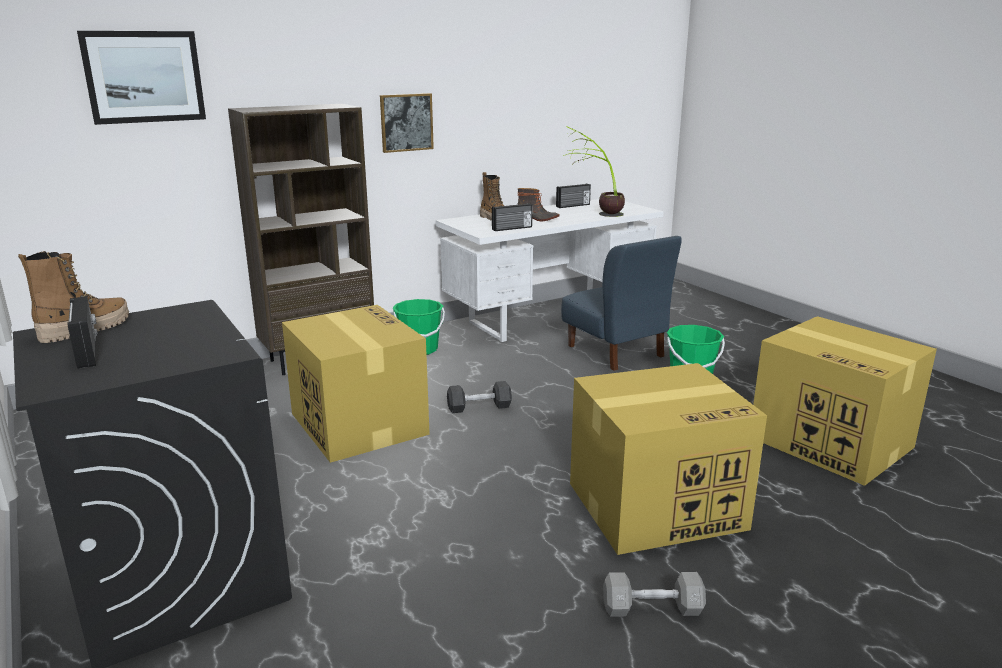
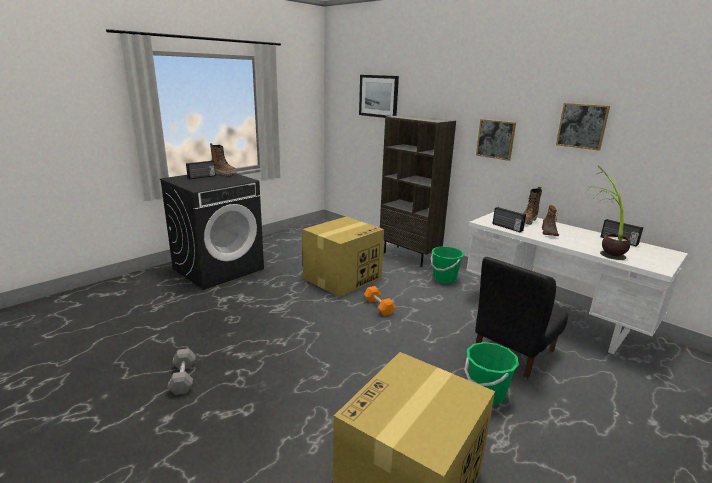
camera: 75 degrees right, 0 degrees up
(479, 407) = (379, 306): black dumbbell -> orange dumbbell
(505, 87) = (582, 126): none -> picture
(615, 351) = (513, 351): blue chair -> black chair
(657, 505) = (281, 378): cardboard box -> none

